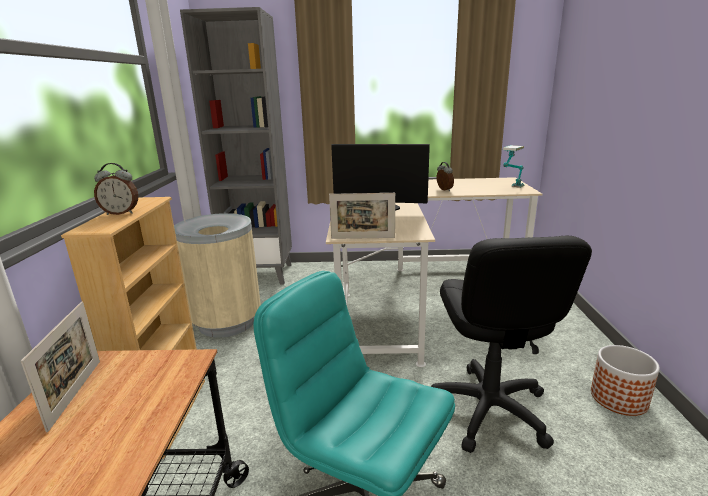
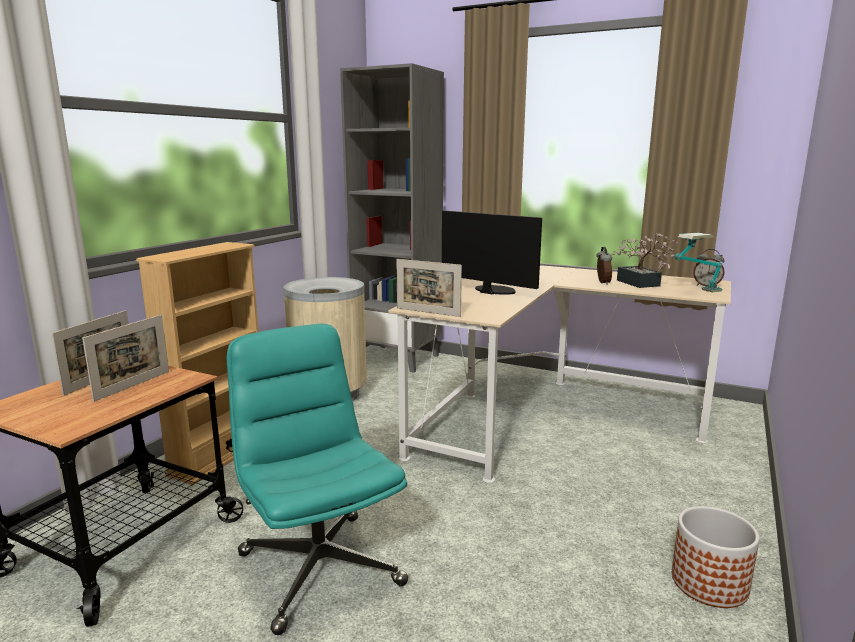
camera: 25 degrees right, 5 degrees down
(121, 213) = (196, 250): alarm clock -> alarm clock (706, 286)
(130, 389) = (133, 385): none -> picture frame
(469, 187) = (640, 284): none -> potted plant
(488, 409) = (522, 541): black office chair -> none

